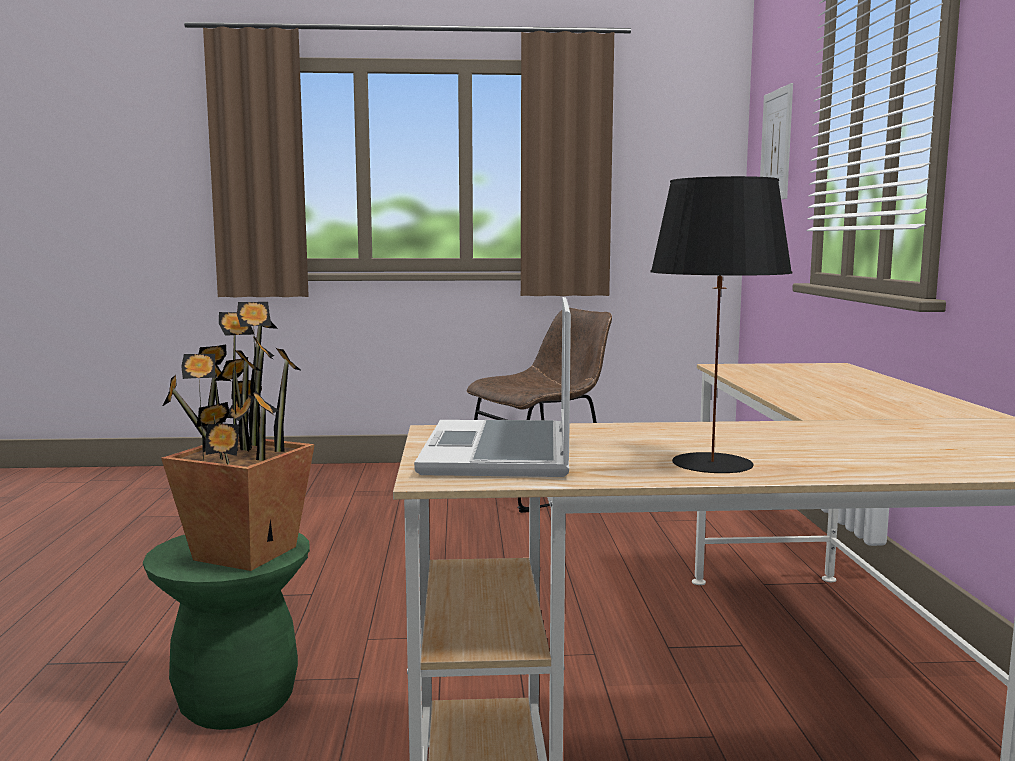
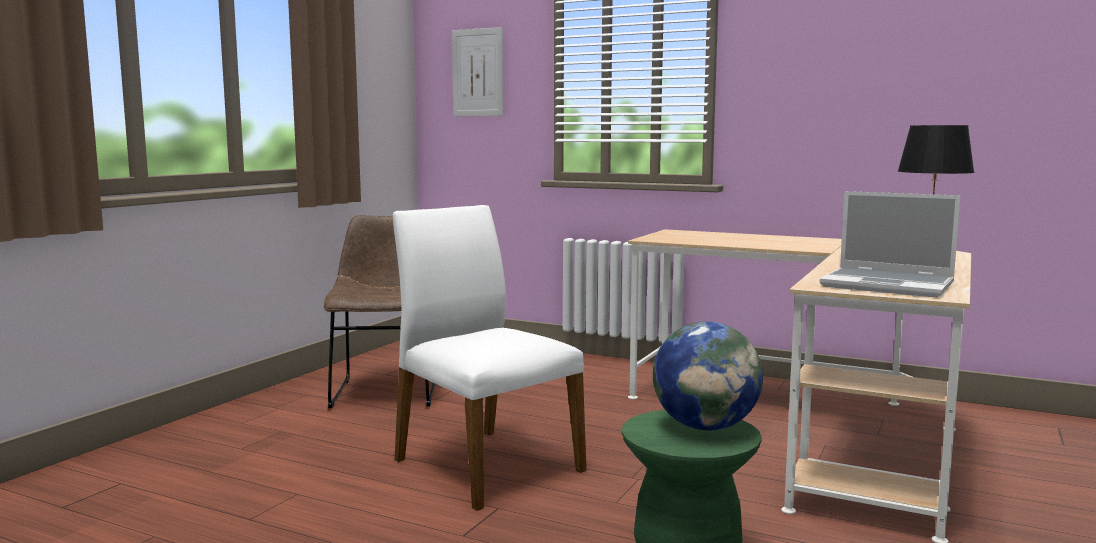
camera: 60 degrees left, 0 degrees up
(243, 553) = (705, 427): potted plant -> globe
(404, 566) = (484, 465): none -> white chair

